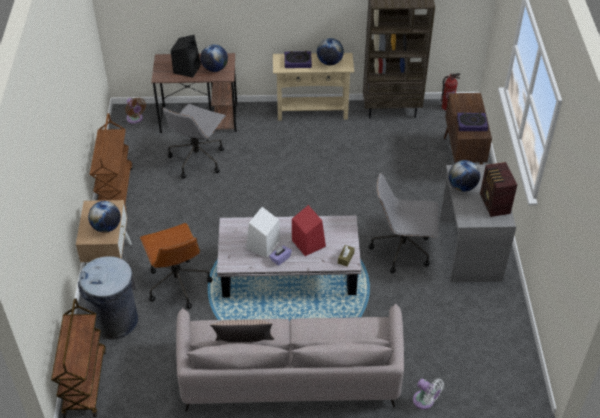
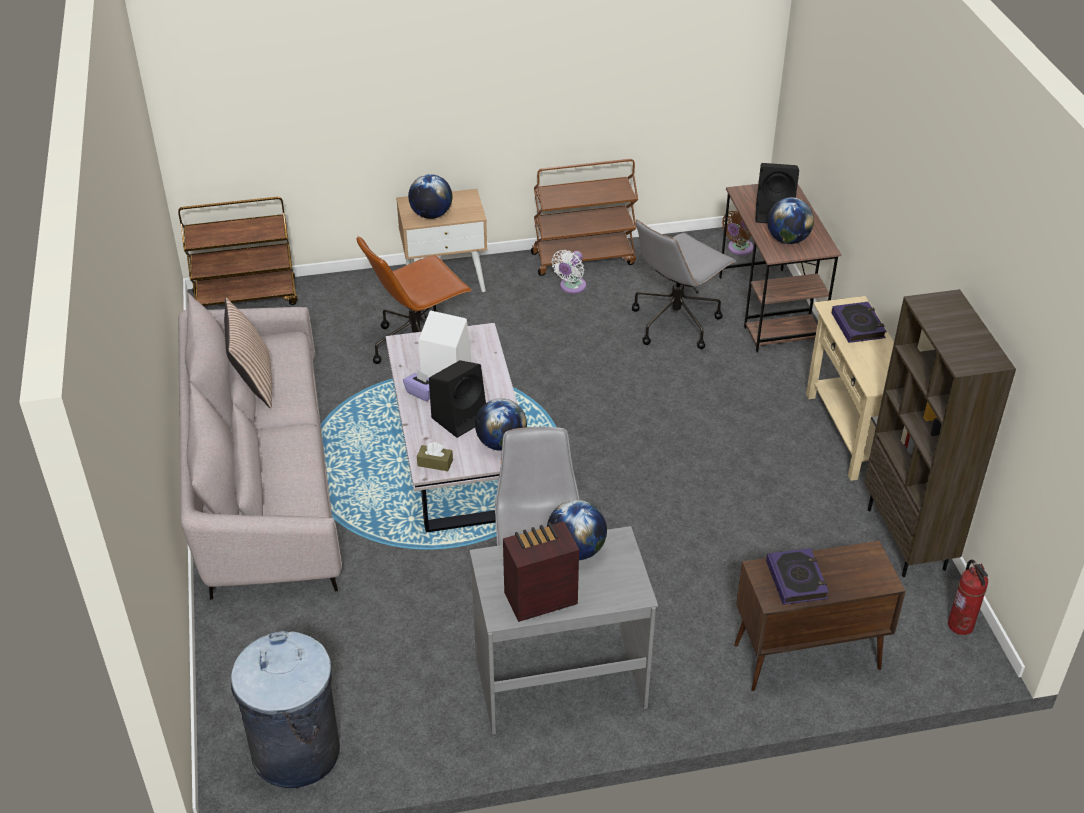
camera: 80 degrees right, 5 degrees down
(115, 321) = (345, 303): grey trash can -> grey trash can (295, 752)
(197, 158) = (676, 322): grey office chair -> grey office chair turned 60 degrees counterclockwise
(308, 243) = (460, 417): red speaker -> black speaker
(329, 62) = (876, 363): globe -> globe (501, 443)
(425, 401) = (220, 636): white fan -> white fan (571, 287)

